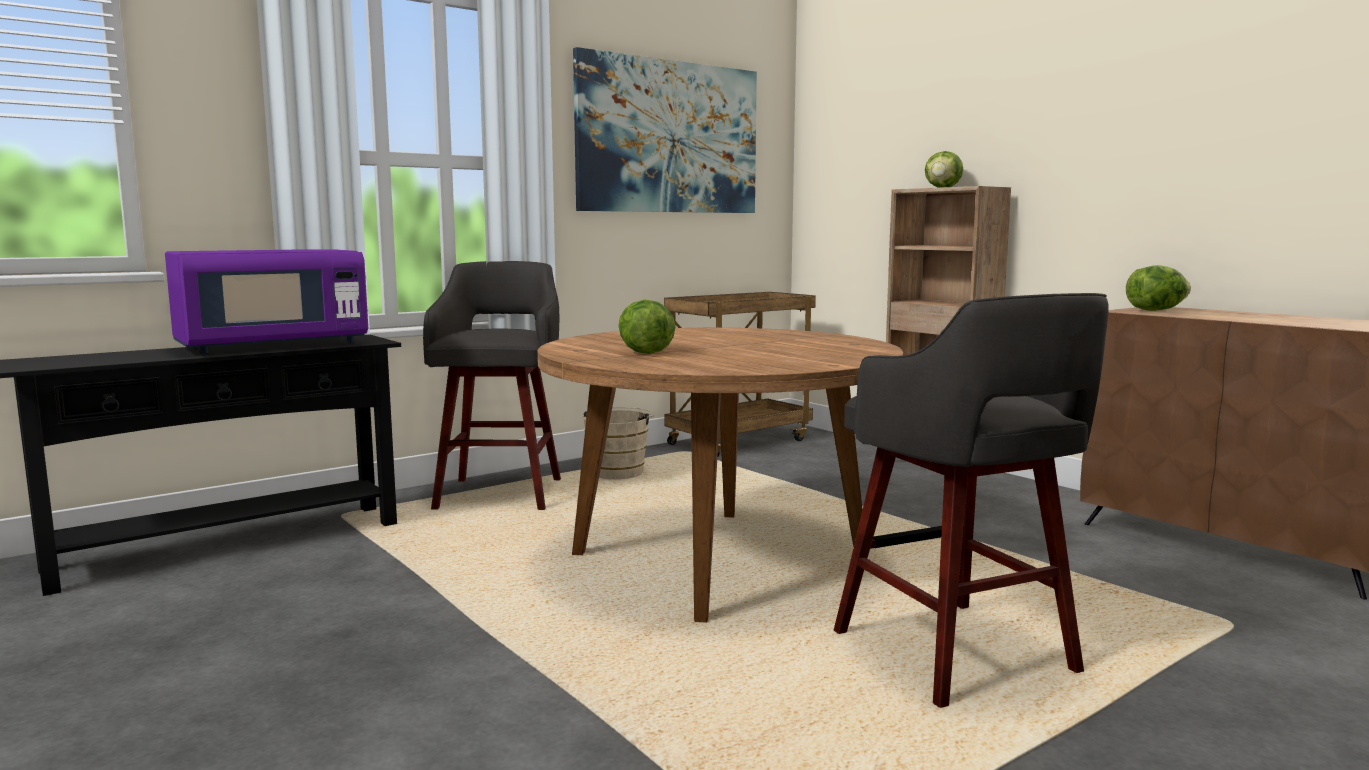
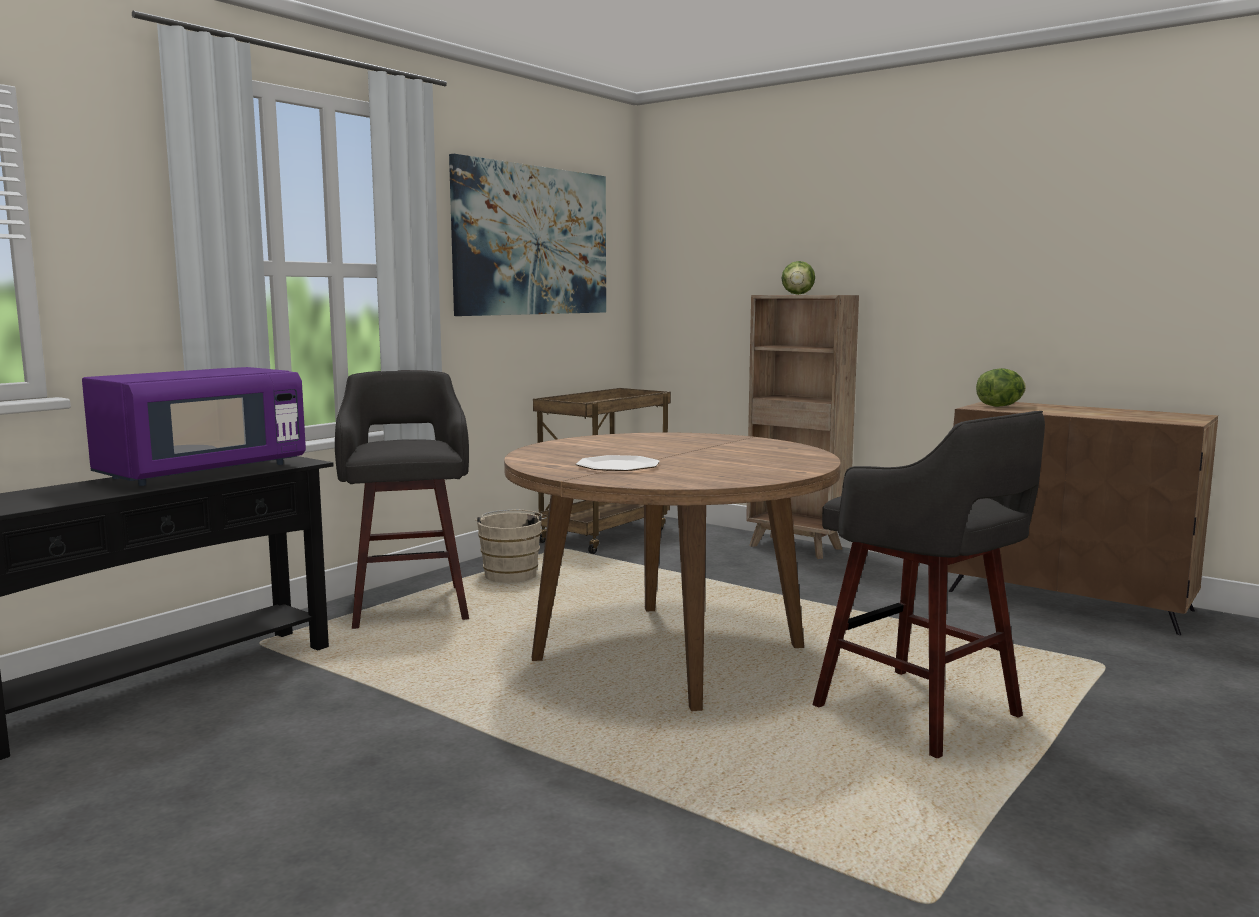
camera: 15 degrees left, 0 degrees up
(645, 352) = (617, 466): lettuce -> plate

